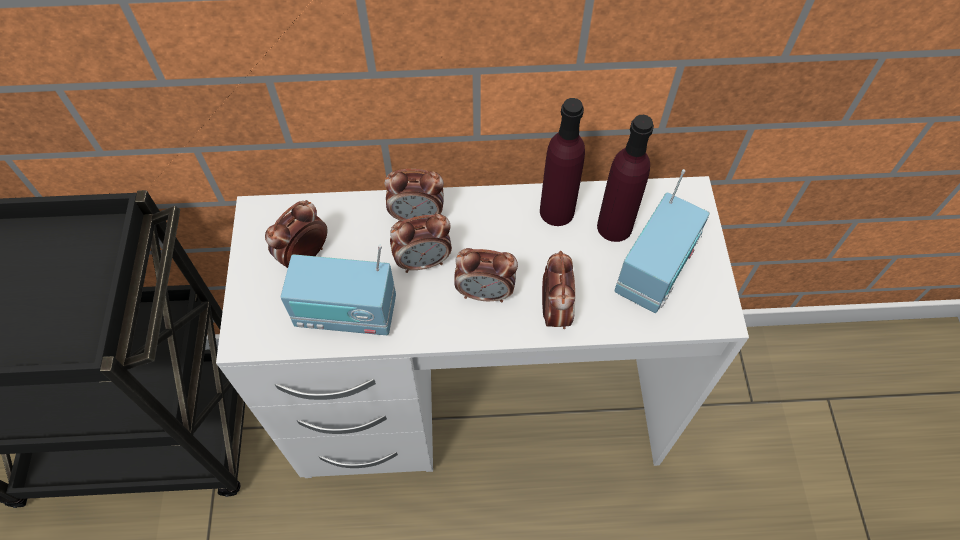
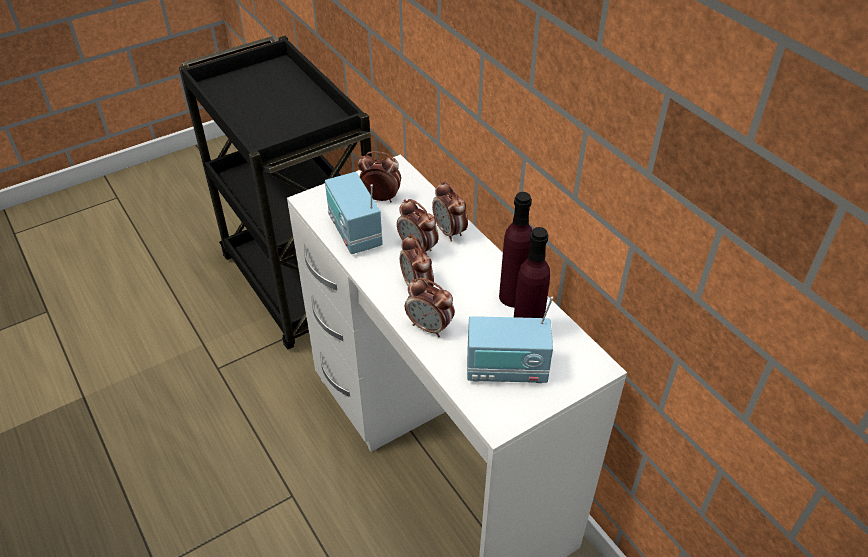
camera: 60 degrees right, 15 degrees down
(555, 311) = (430, 327): alarm clock -> alarm clock turned 60 degrees clockwise

